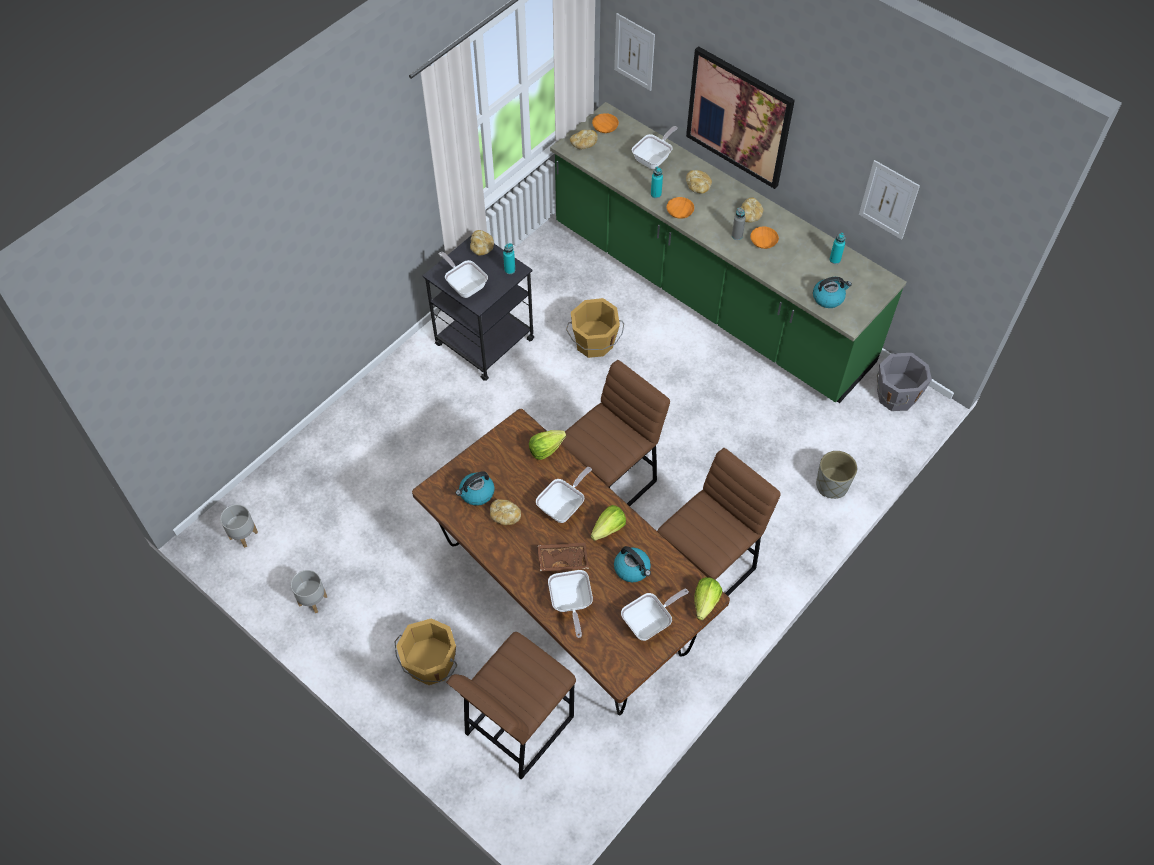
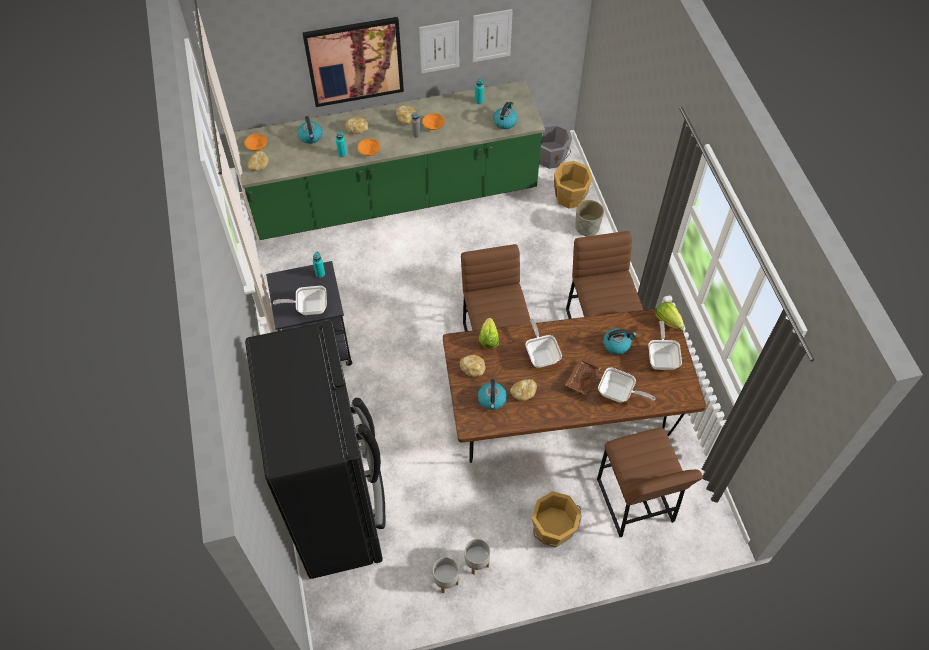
camera: 55 degrees left, 0 degrees up
(243, 535) = (351, 601): grey planter -> grey planter (476, 562)
(329, 467) = (340, 507): none -> black fridge
(482, 248) = (285, 278): bread -> bread (473, 368)
(594, 343) = (377, 283): orange bucket -> orange bucket (570, 197)
(608, 529) = (577, 340): lettuce -> none
(634, 52) = (244, 76): picture -> picture (439, 47)
(654, 158) = (311, 137): frying pan -> kettle

